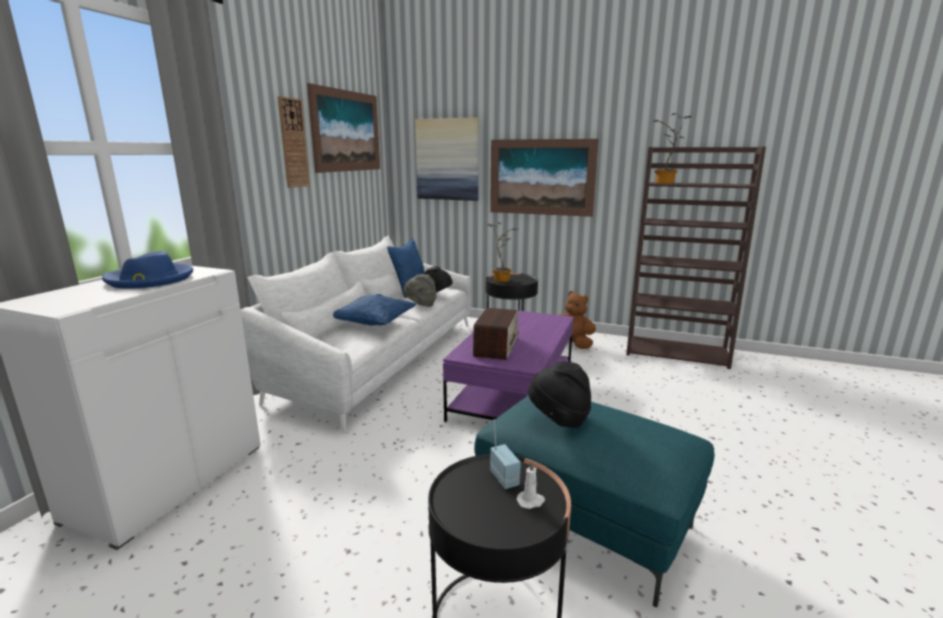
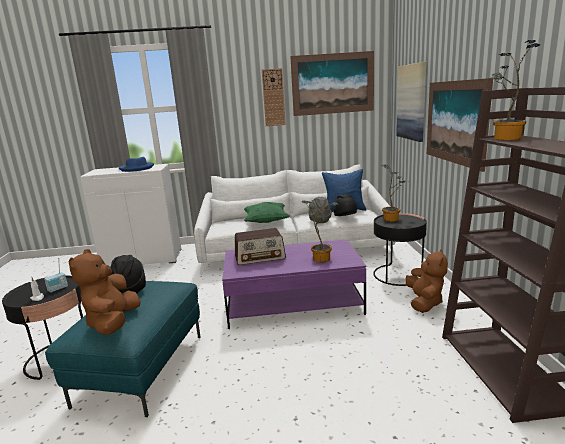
camera: 65 degrees right, 0 degrees up
(374, 324) = (266, 222): blue pillow -> green pillow
(535, 325) = (320, 258): none -> potted plant
(658, 437) = (113, 323): none -> brown plush toy

